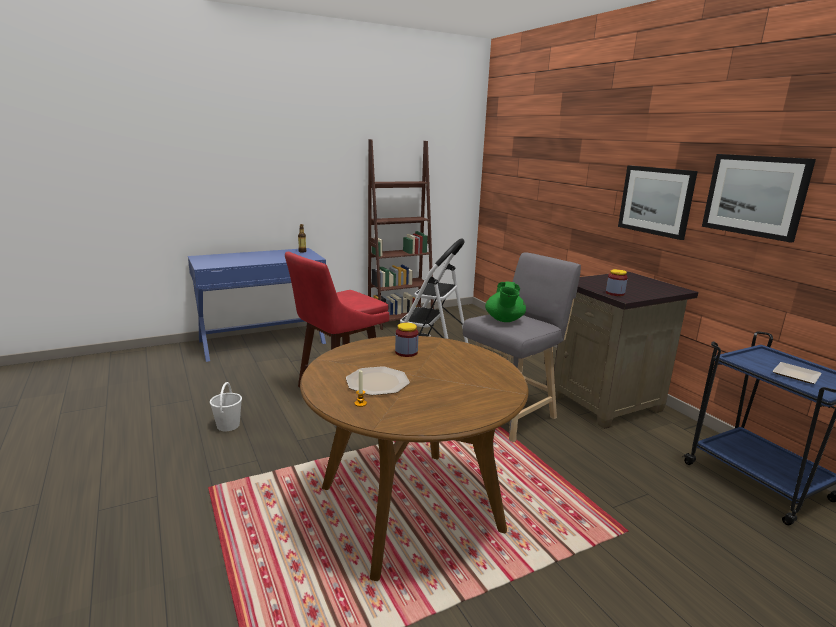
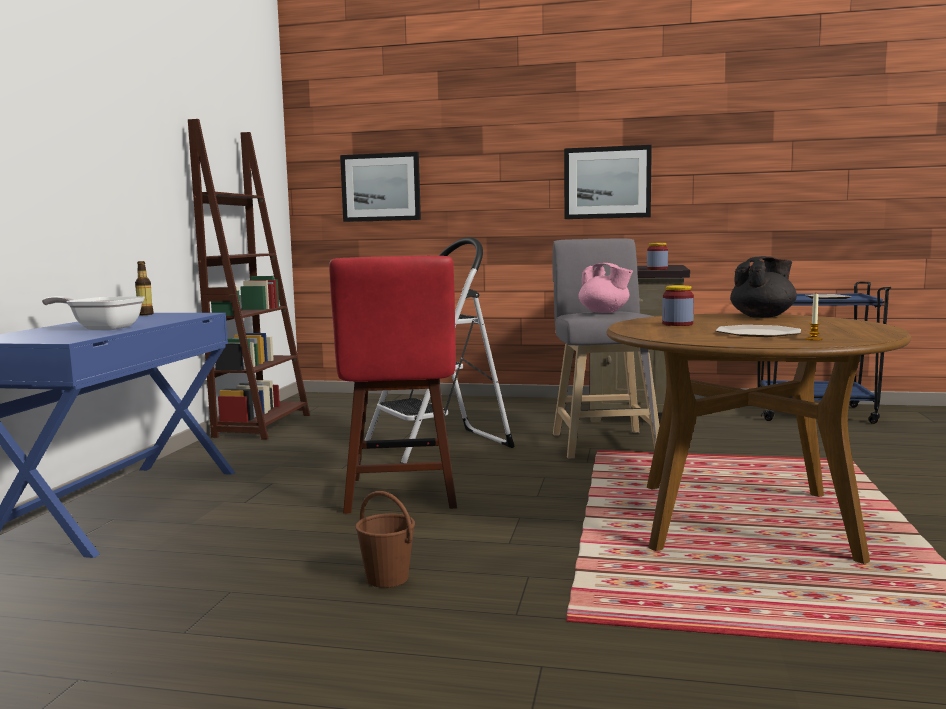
camera: 50 degrees left, 10 degrees down
(228, 426) = (388, 578): white bucket -> brown bucket
(245, 260) = (102, 328): none -> frying pan
(491, 370) = (763, 316): none -> black teapot
(504, 320) = (604, 312): green teapot -> pink teapot
(754, 195) = (717, 160): picture -> picture (381, 187)

